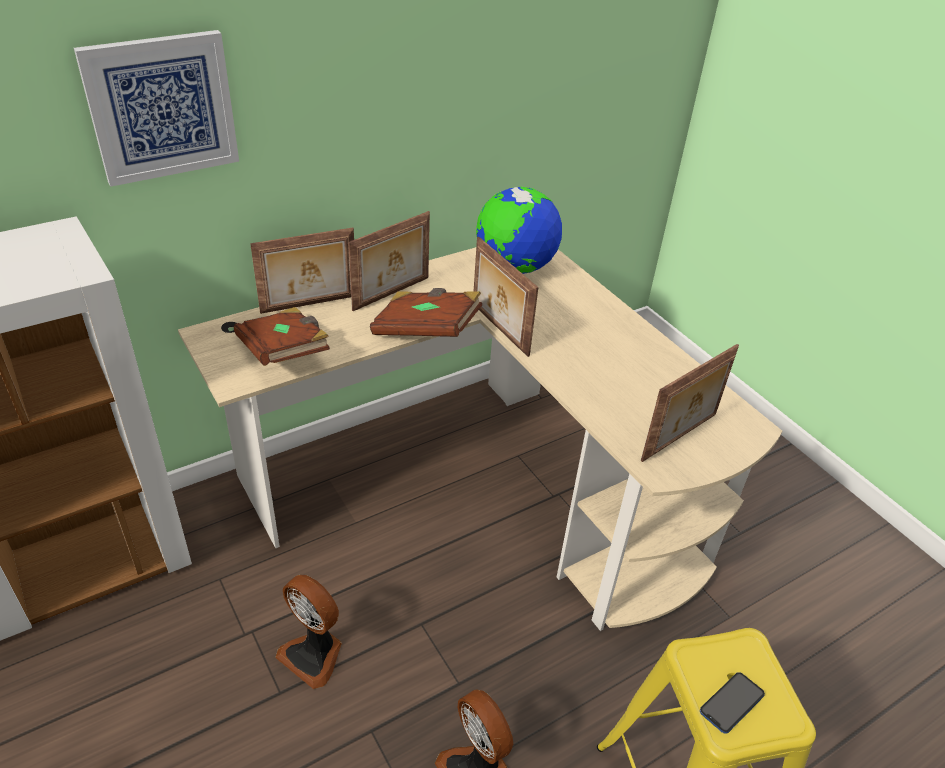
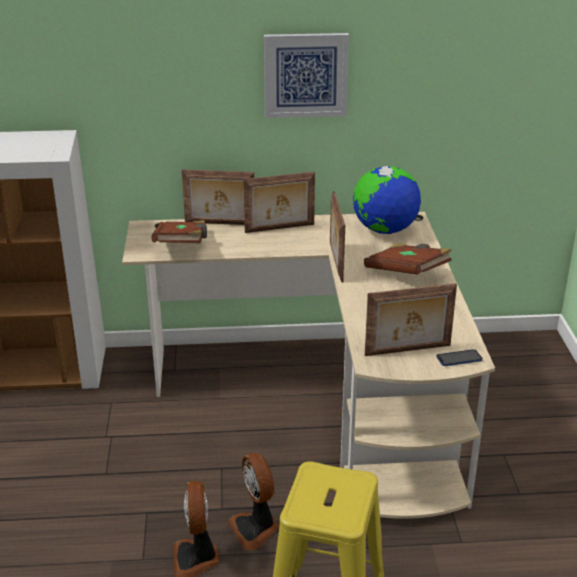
camera: 30 degrees right, 10 degrees down
(161, 107) = (137, 71): picture -> picture (305, 75)
(314, 654) = (140, 461): fan -> fan (256, 528)
(426, 330) = (284, 253): brown book -> brown book (407, 273)
(731, 703) = (316, 500): phone -> phone (459, 359)

